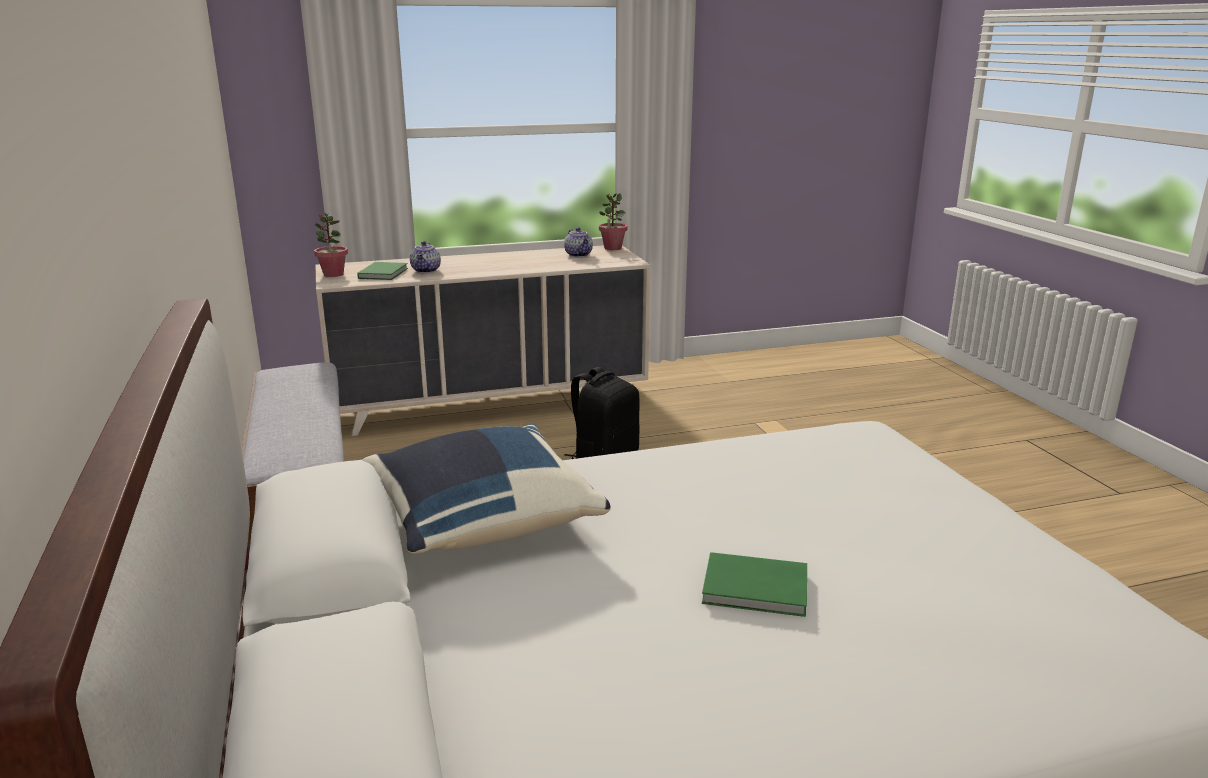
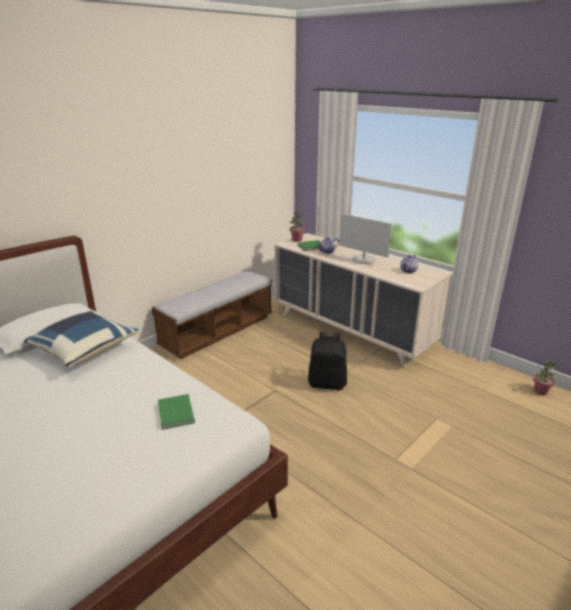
camera: 60 degrees right, 5 degrees up
(498, 262) = (363, 260): none -> monitor
(612, 248) = (437, 274): potted plant -> potted plant (540, 391)
(758, 589) = (42, 424): green book -> green book (175, 414)

